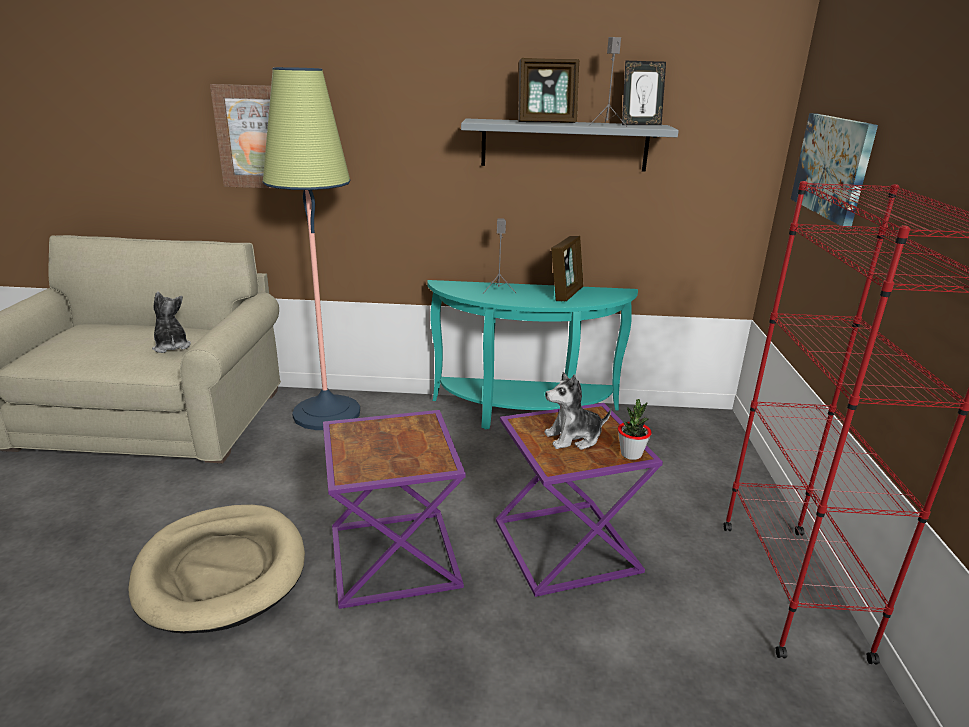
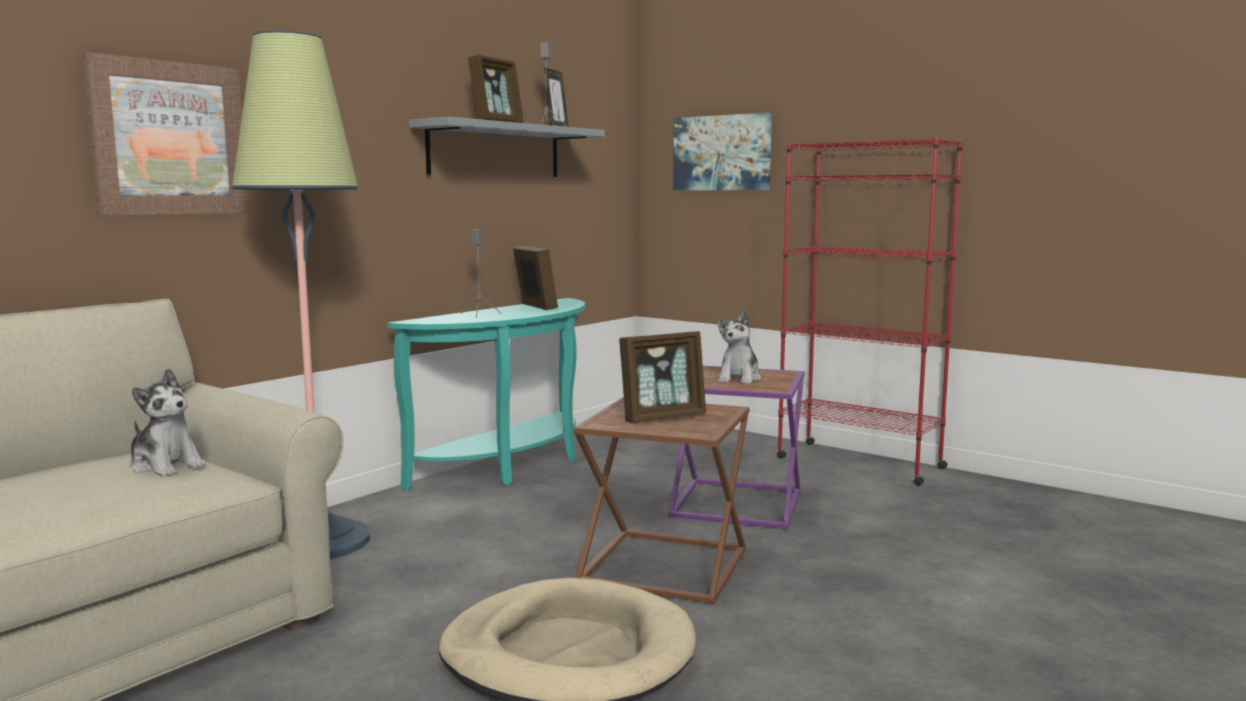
camera: 55 degrees left, 15 degrees down
(171, 346) = (166, 466): plush toy -> plush toy turned 150 degrees counterclockwise
(385, 445) = (663, 417): none -> picture frame
(396, 558) = (667, 566): purple side table -> brown side table
(631, 454) = (785, 373): potted plant -> none

